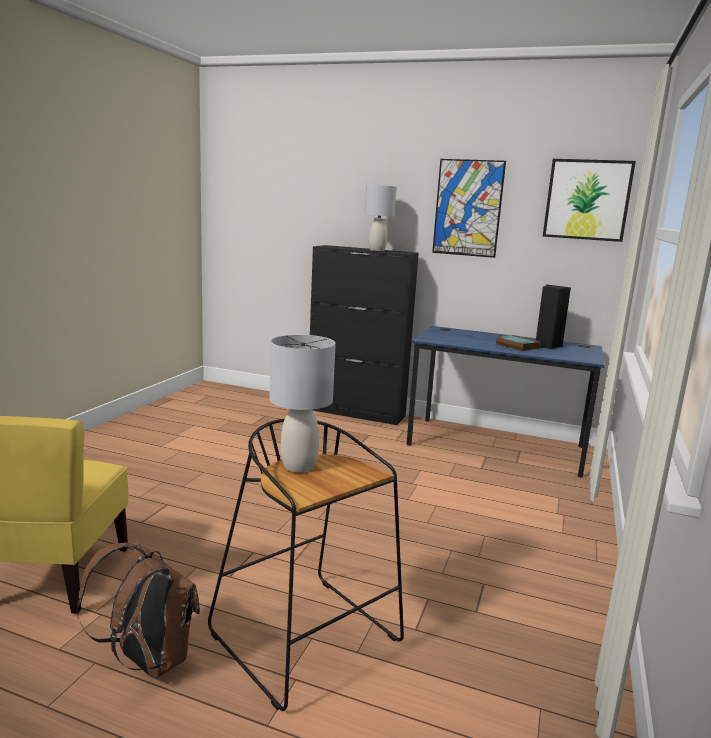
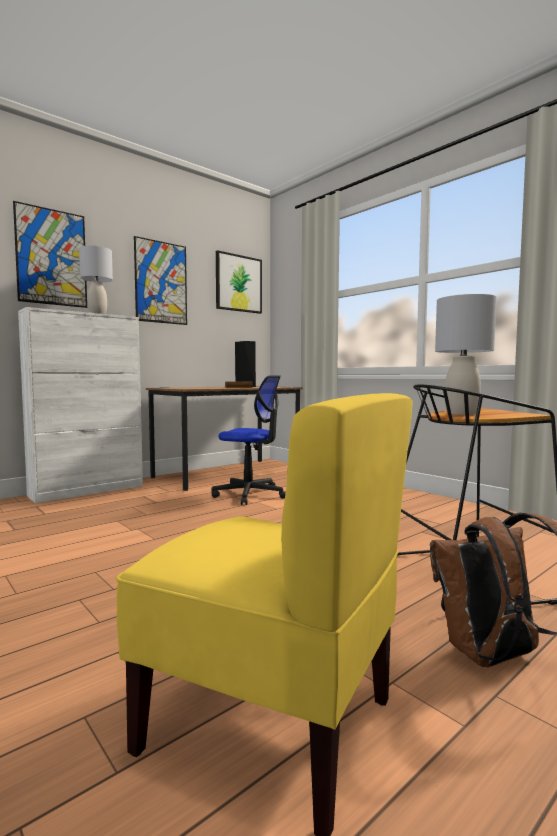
camera: 60 degrees left, 10 degrees down
(356, 413) = (88, 490): black cabinet -> white cabinet
(358, 193) = (51, 257): none -> picture
(437, 475) = (250, 494): none -> office chair
(496, 445) = (228, 473): blue desk -> brown desk

